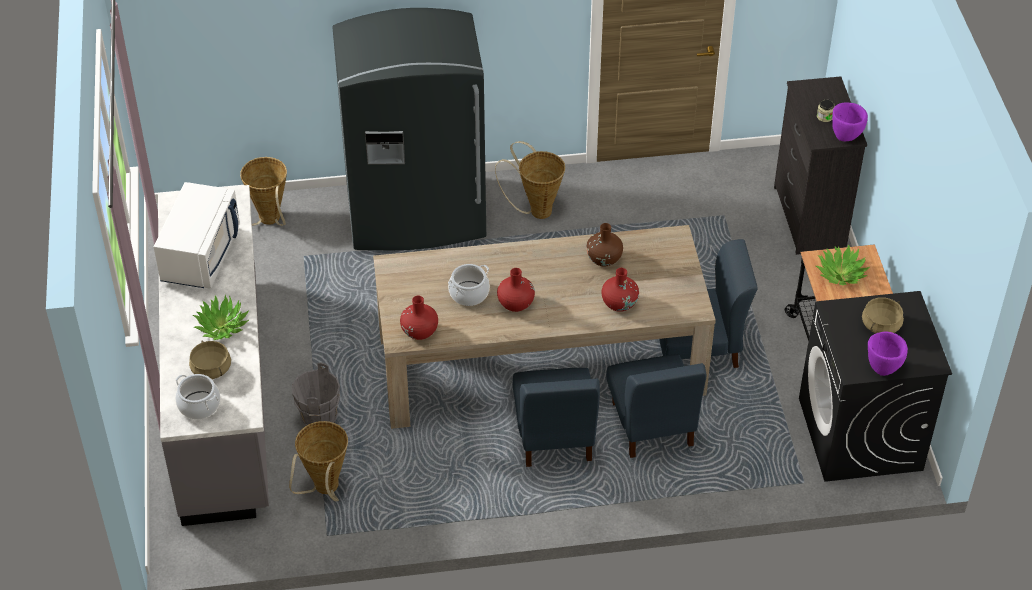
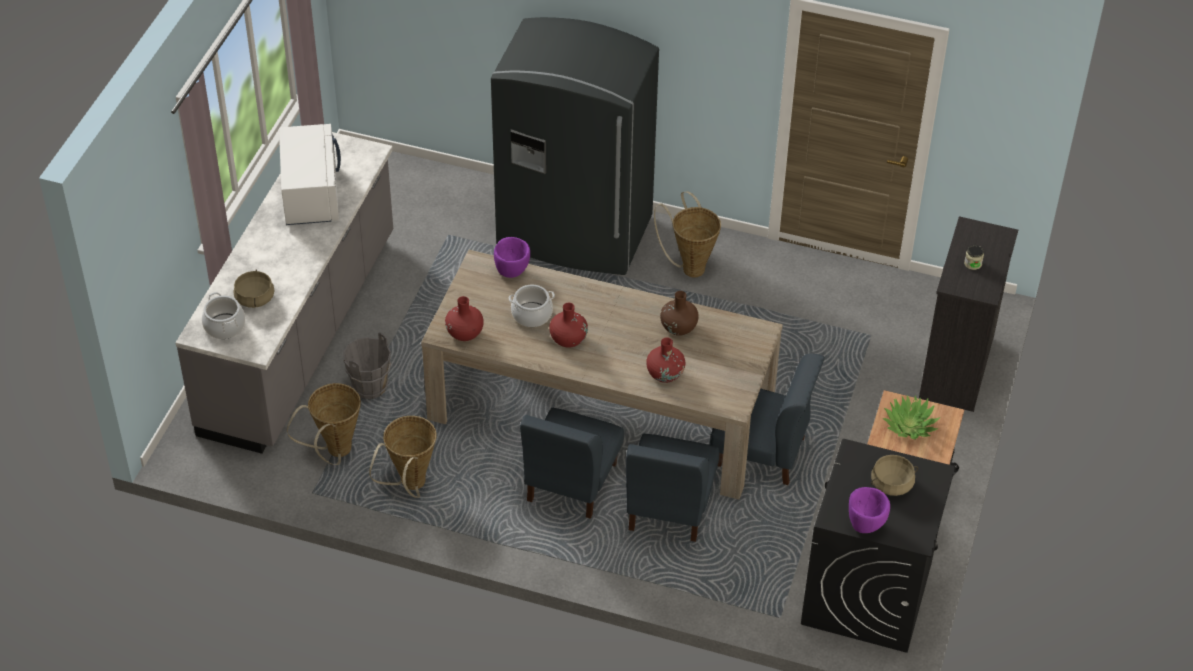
camera: 25 degrees right, 0 degrees up
(201, 254) = (310, 194): white microwave -> white microwave turned 45 degrees counterclockwise
(222, 326) = (288, 264): potted plant -> none
(269, 222) = (437, 192): basket -> basket (410, 486)
(846, 135) = (982, 289): purple bowl -> purple bowl (512, 271)

